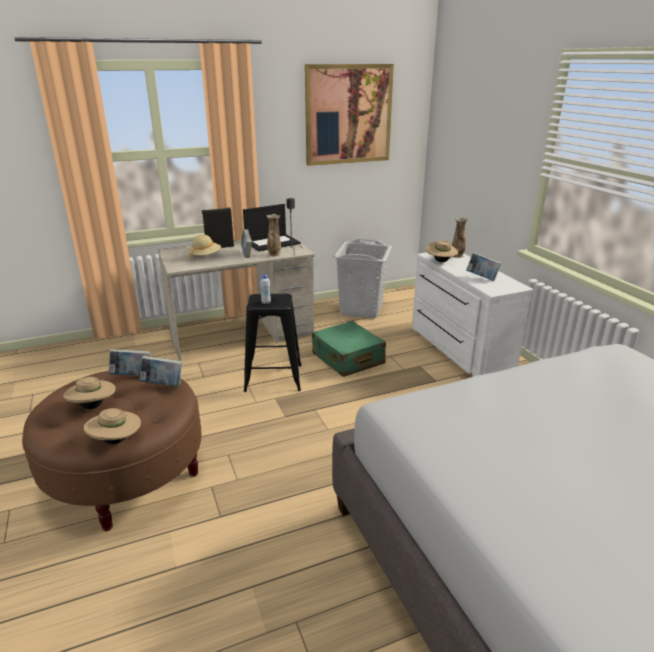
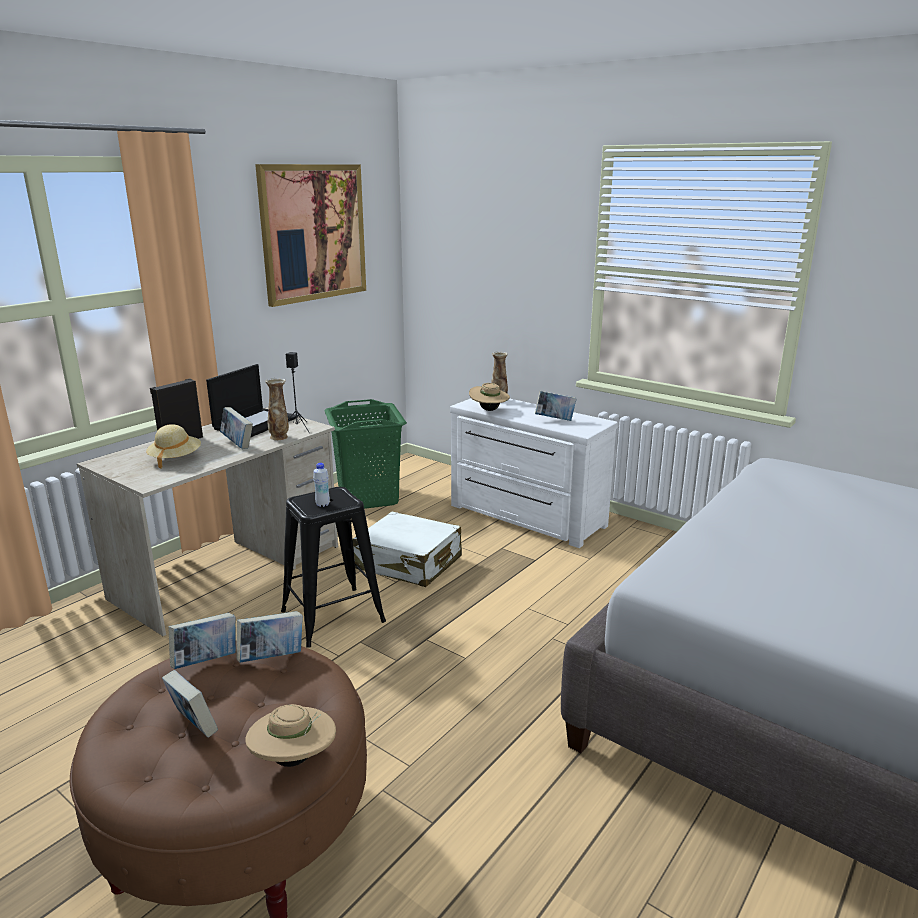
camera: 30 degrees left, 5 degrees down
(93, 406) = (193, 726): beige hat -> book
(348, 359) = (409, 563): green suitcase -> white suitcase
(361, 309) = (368, 497): grey laundry basket -> green laundry basket

